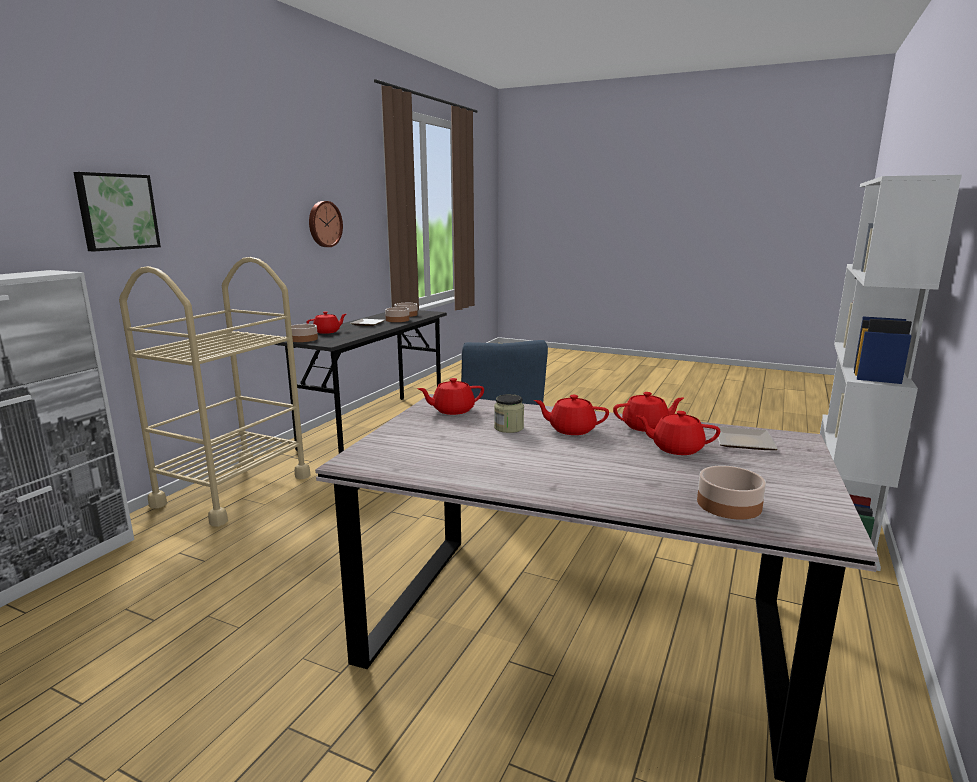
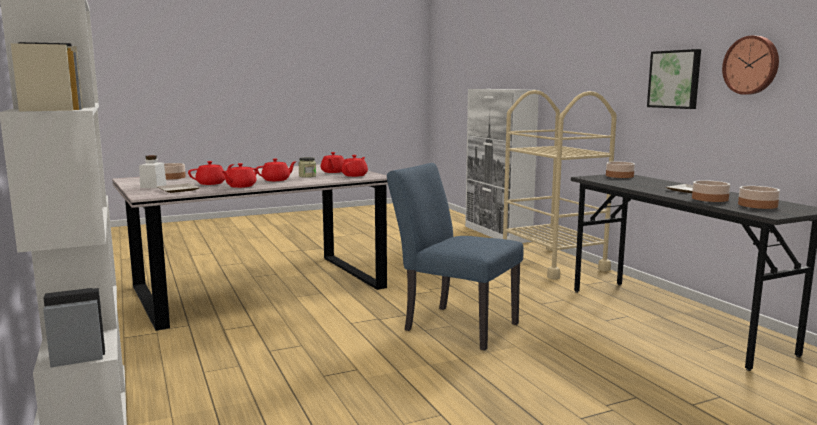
camera: 130 degrees right, 5 degrees down
(116, 212) = (573, 57): picture -> picture (675, 79)
(327, 332) = (651, 181): red teapot -> red teapot (333, 172)
(779, 469) = (153, 186): none -> white jar

